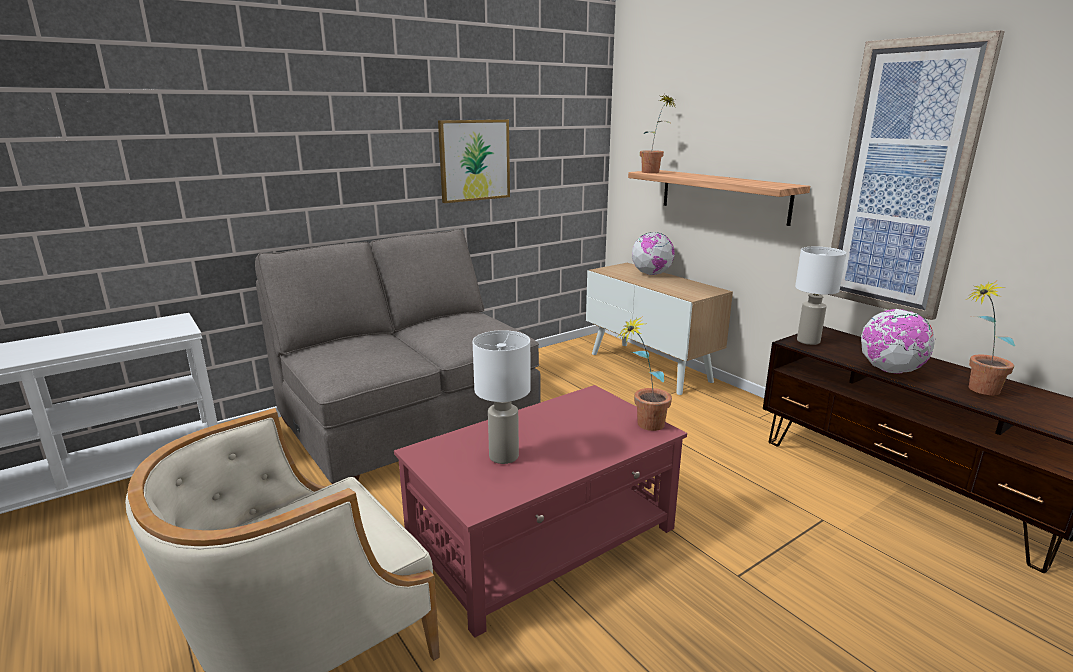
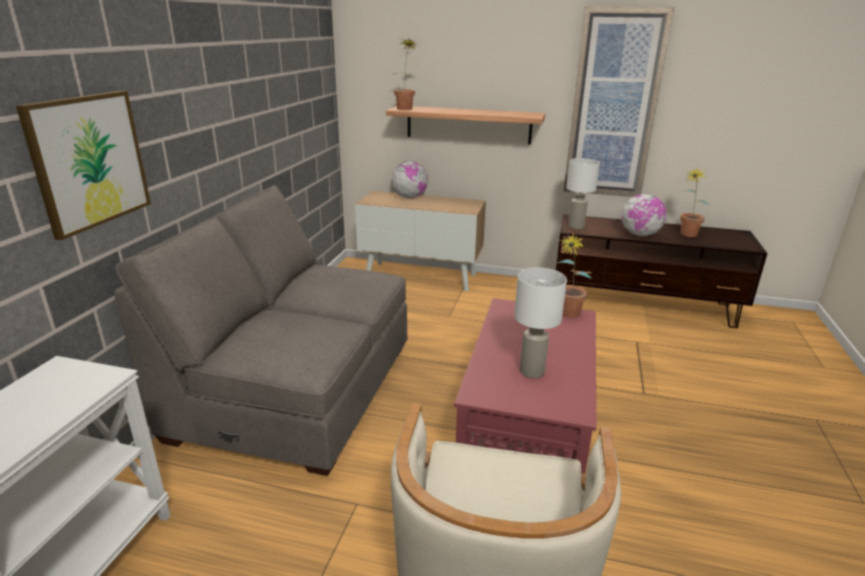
camera: 40 degrees left, 5 degrees up
(474, 160) = (261, 111): picture -> picture (89, 161)

